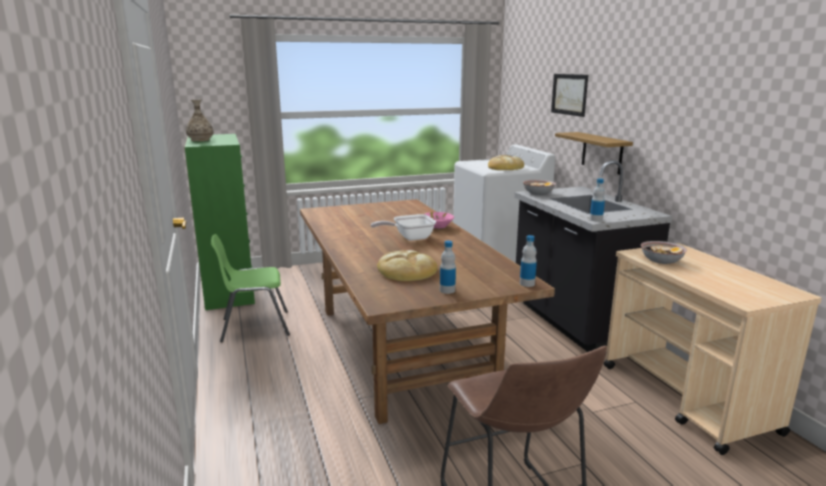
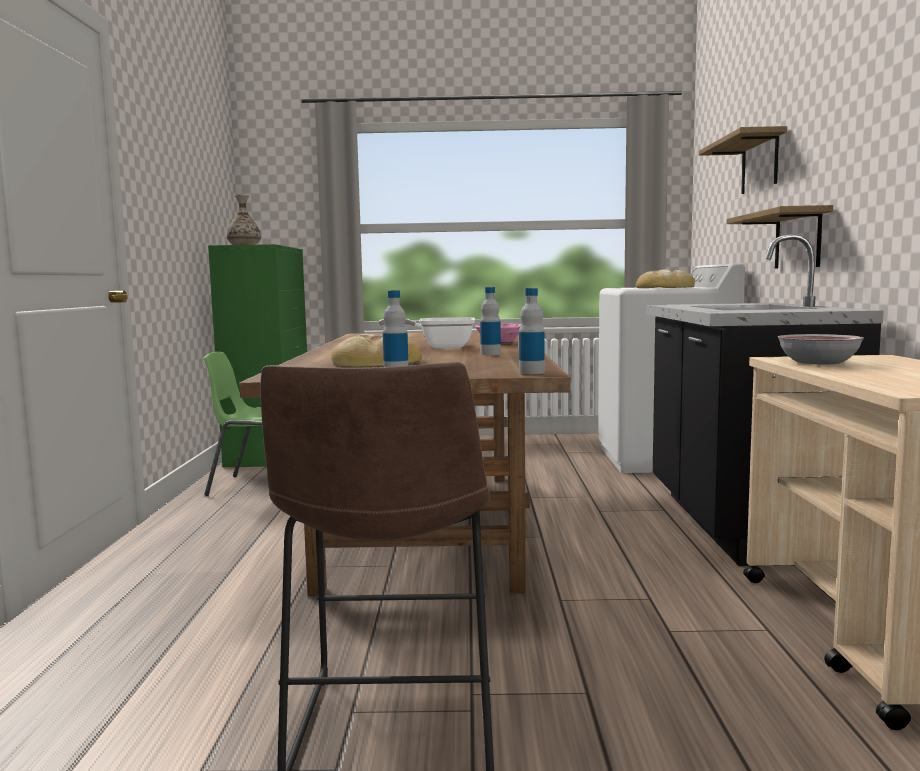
camera: 20 degrees right, 10 degrees down
(538, 193) = (682, 304): bowl -> none
(569, 94) = (759, 164): picture -> shelf
(596, 219) = (726, 311): bottle -> bottle (490, 354)

